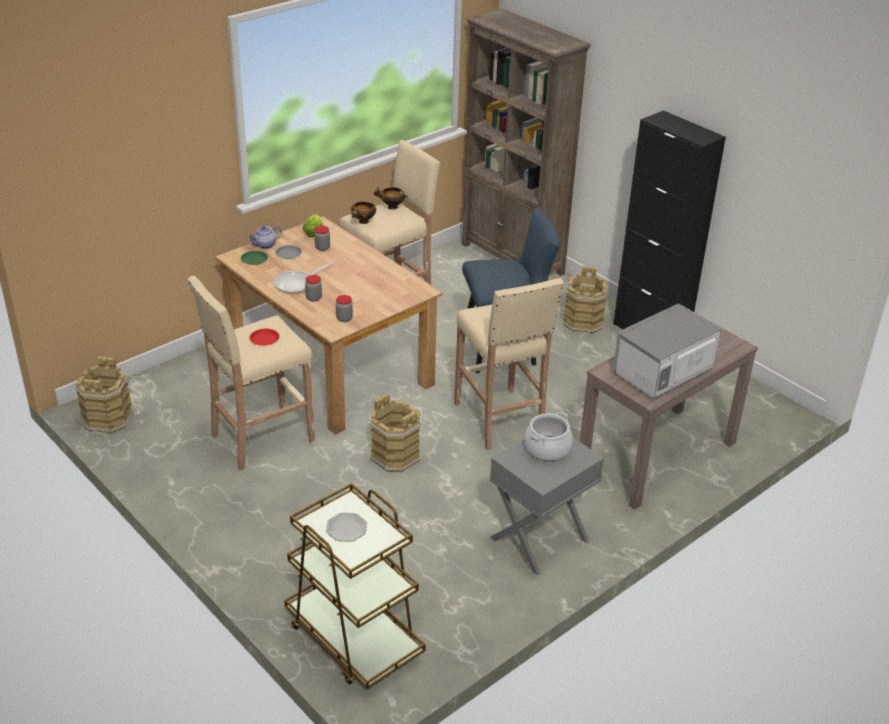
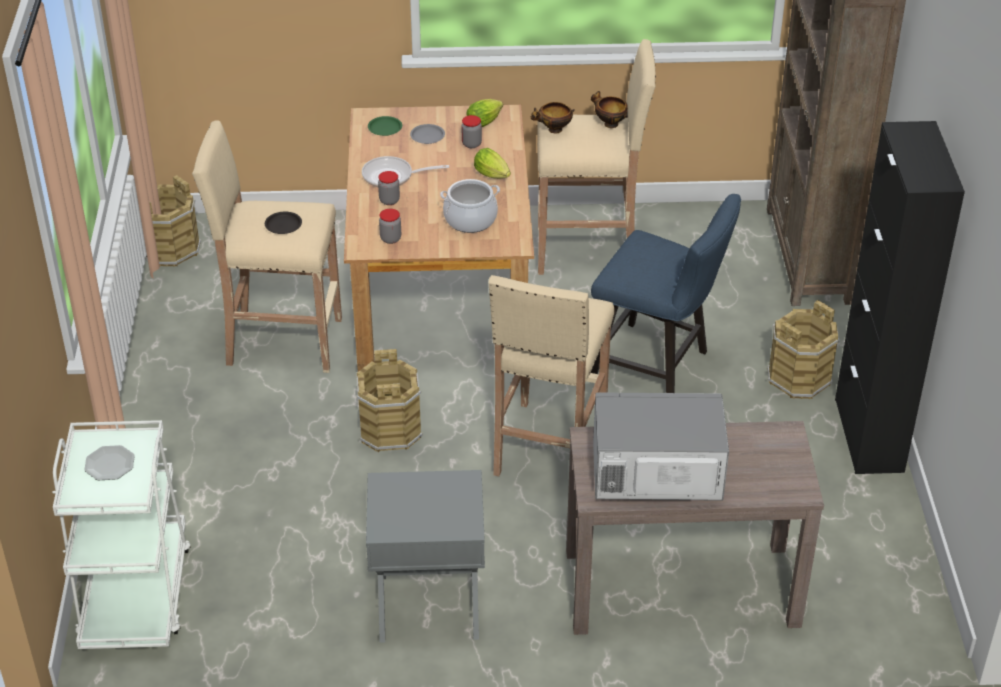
camera: 40 degrees right, 5 degrees up
(264, 339) = (283, 225): red plate -> black plate
(265, 245) = (416, 116): teapot -> none
(353, 638) = (136, 595): brown cart -> white cart
(360, 260) = (493, 176): none -> lettuce
(547, 448) = (437, 495): cooking pot -> cooking pot (470, 219)

